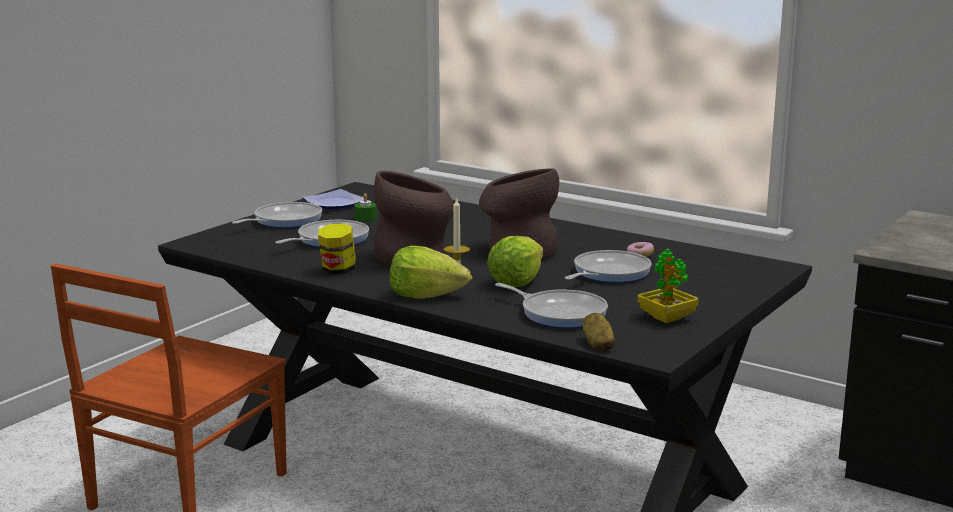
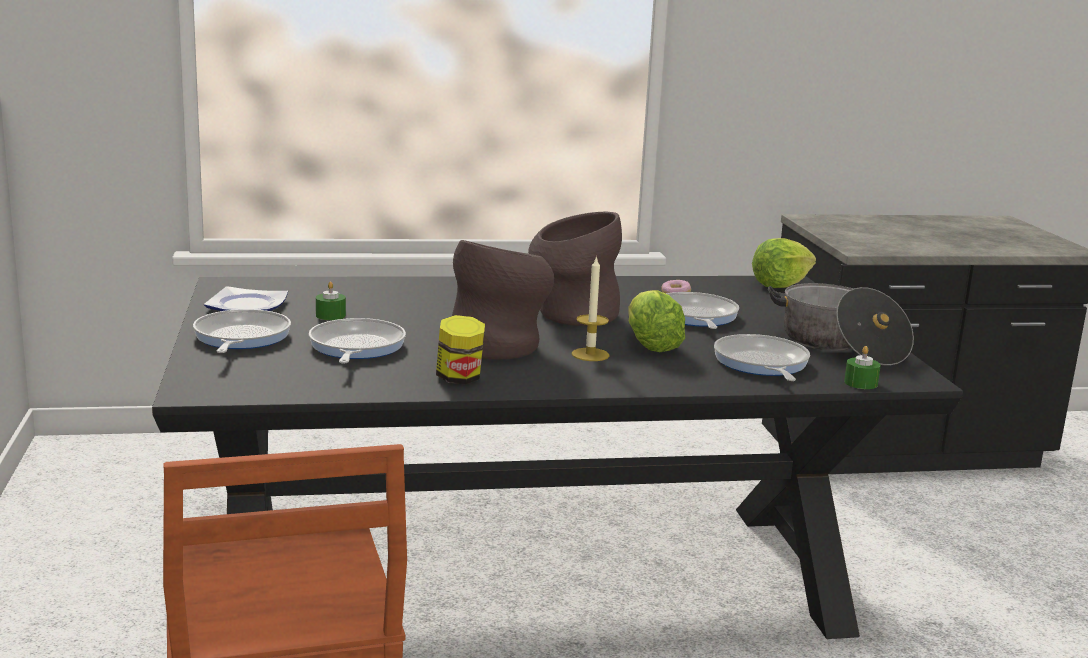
camera: 45 degrees left, 0 degrees up
(425, 295) = (613, 380): lettuce -> lettuce (780, 285)
(560, 313) = (761, 364): frying pan -> frying pan turned 90 degrees counterclockwise
(597, 344) = (861, 383): potato -> green candle
(666, 318) = (840, 345): potted plant -> cooking pot

